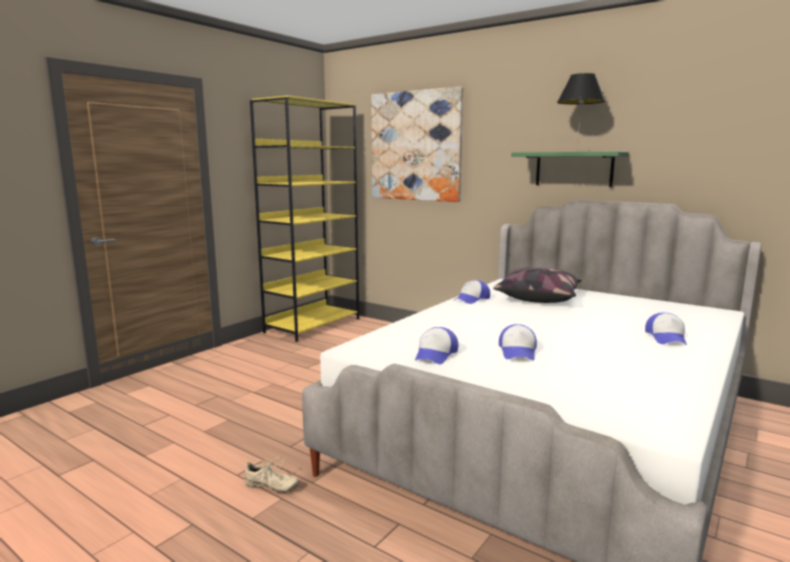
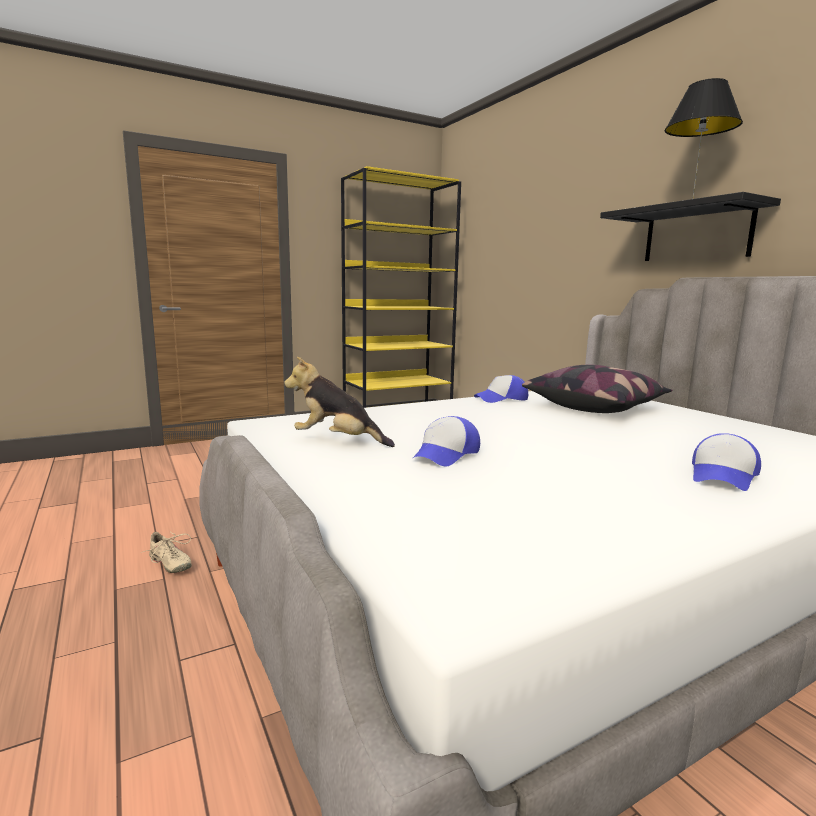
camera: 25 degrees right, 0 degrees up
(415, 146) = (516, 223): picture -> none
(436, 354) = (337, 441): cap -> plush toy
(574, 169) = (697, 234): green shelf -> black shelf

